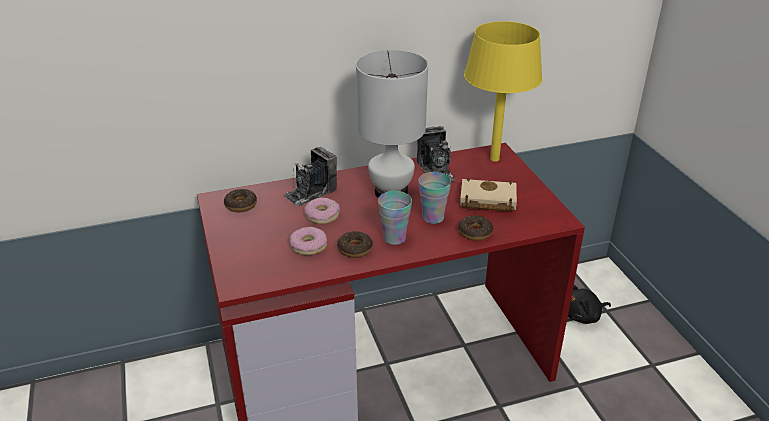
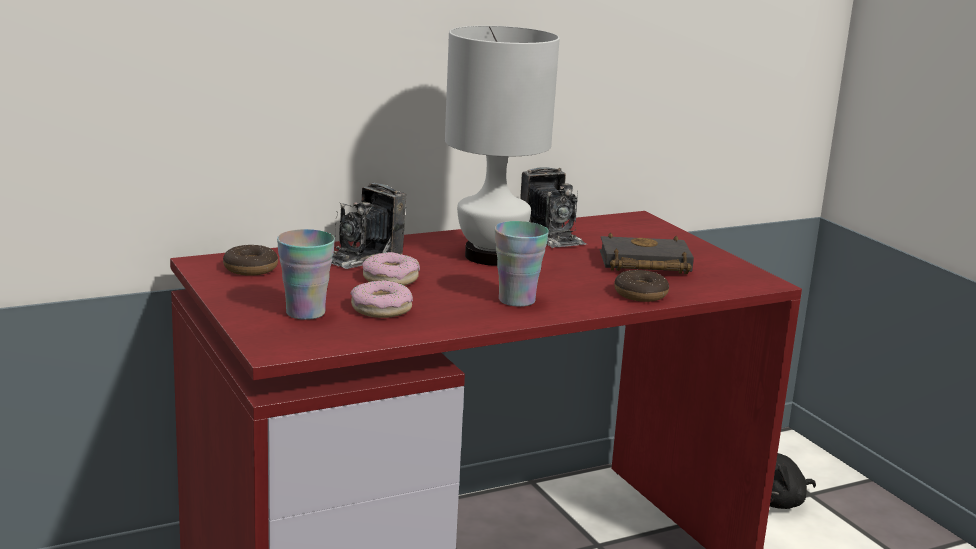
camera: 10 degrees left, 15 degrees down
(355, 249) = (458, 311): donut -> none
(433, 218) = (568, 280): cup -> cup (305, 313)
(486, 200) = (642, 264): beige book -> black book
(494, 159) = (636, 225): yellow table lamp -> none

